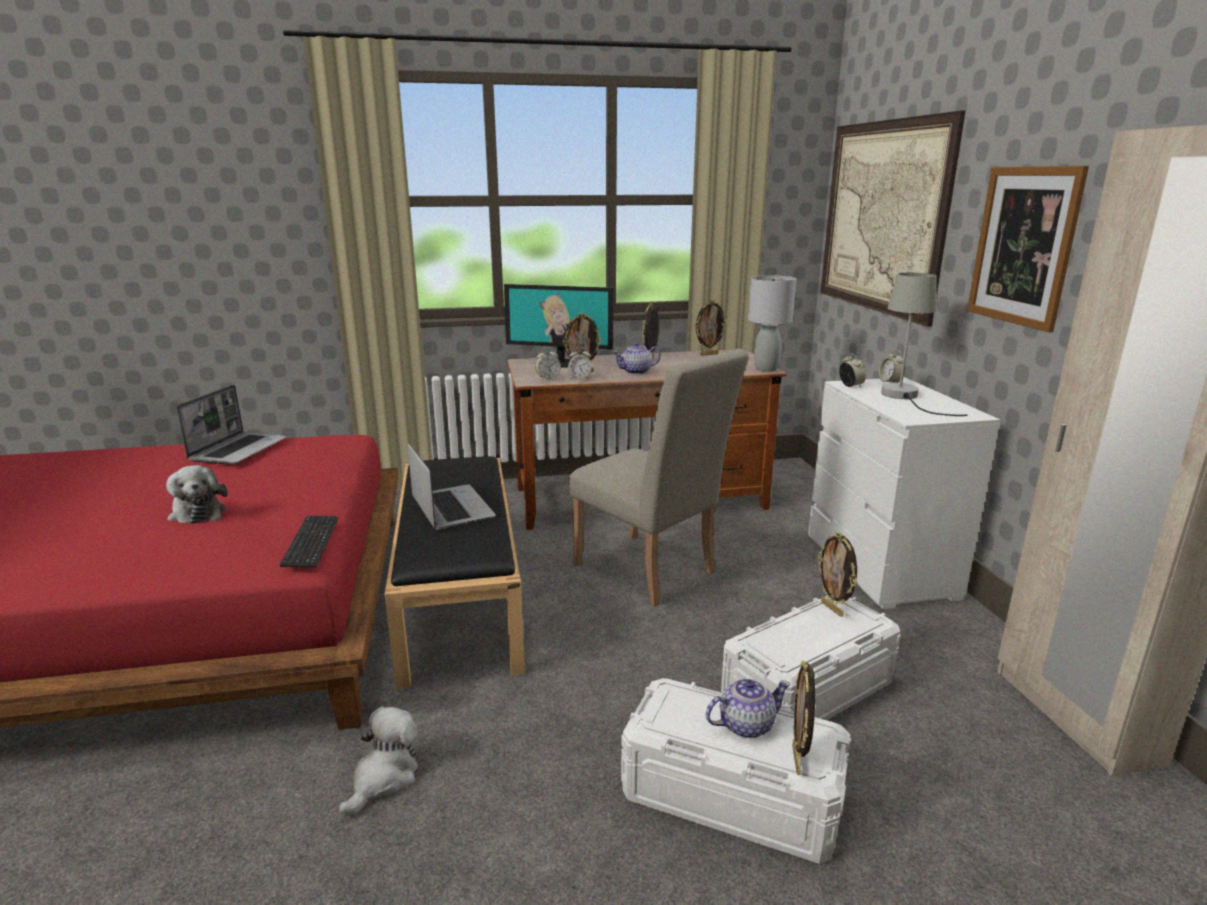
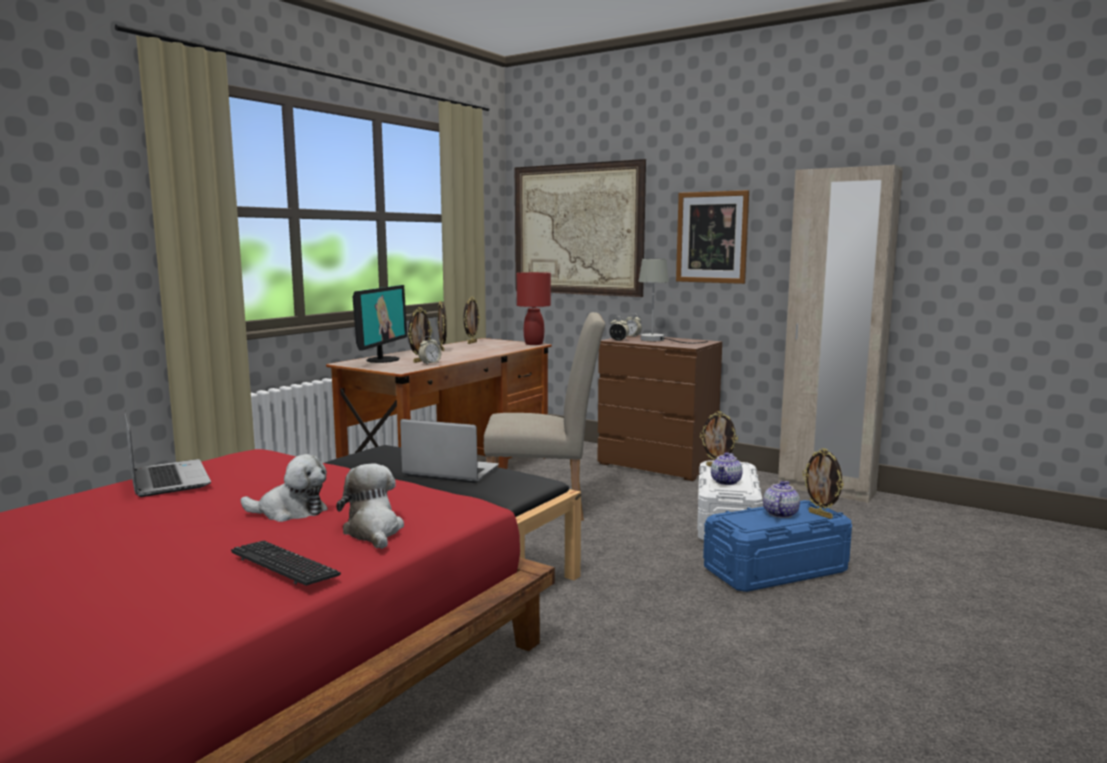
camera: 45 degrees left, 10 degrees down
(311, 543) = (452, 495): keyboard -> keyboard (284, 565)
(384, 778) = (610, 651): plush toy -> plush toy (373, 531)
(548, 378) = (408, 367): alarm clock -> none
(560, 363) = (382, 360): monitor -> monitor turned 45 degrees counterclockwise
(636, 372) = (458, 356): teapot -> teapot (726, 482)
(731, 797) = (776, 570): white storage box -> blue storage box
(765, 369) = (533, 344): grey table lamp -> red table lamp
(880, 567) = (657, 465): white dresser -> brown dresser

